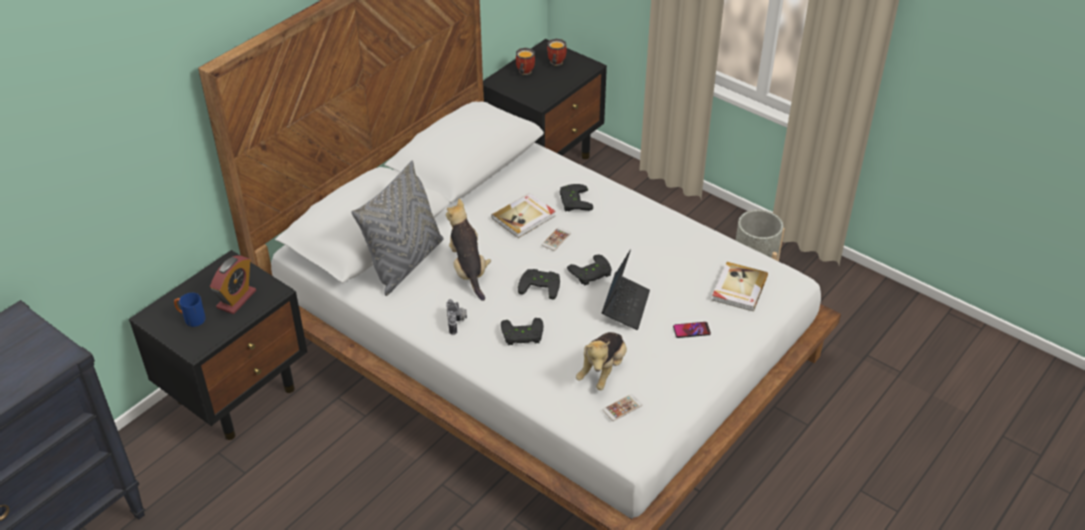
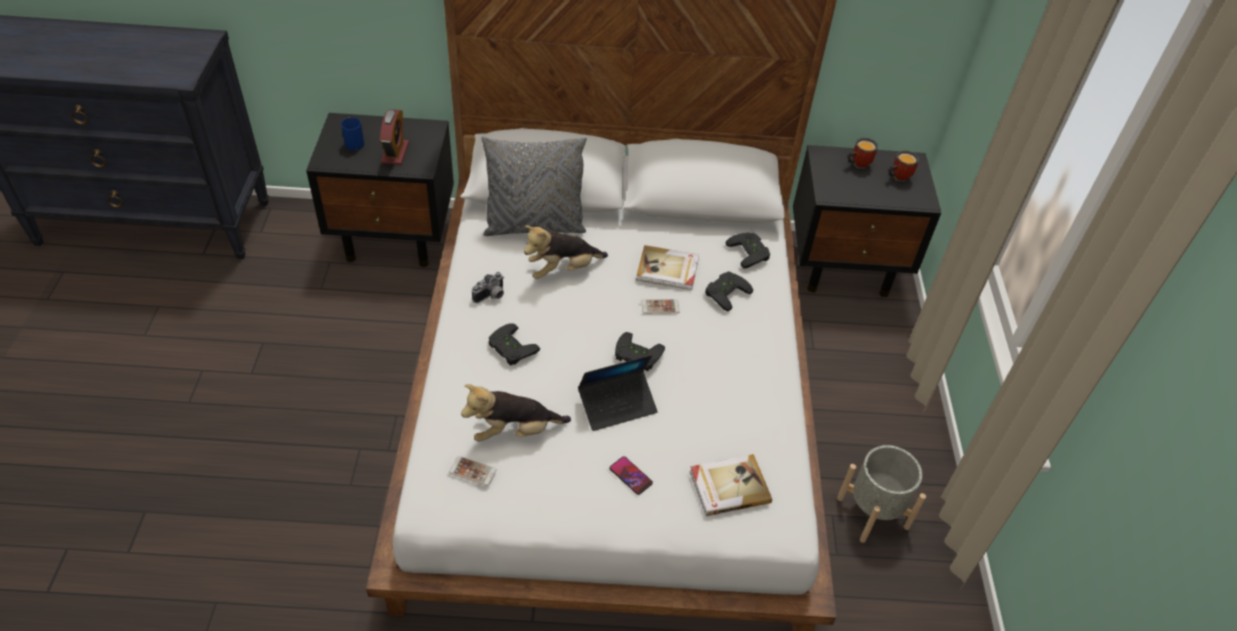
camera: 50 degrees right, 5 degrees up
(236, 299) = (395, 153): alarm clock -> alarm clock turned 75 degrees counterclockwise
(468, 270) = (563, 270): plush toy -> plush toy turned 150 degrees counterclockwise
(541, 285) = (587, 327): black game controller -> black game controller (751, 252)

